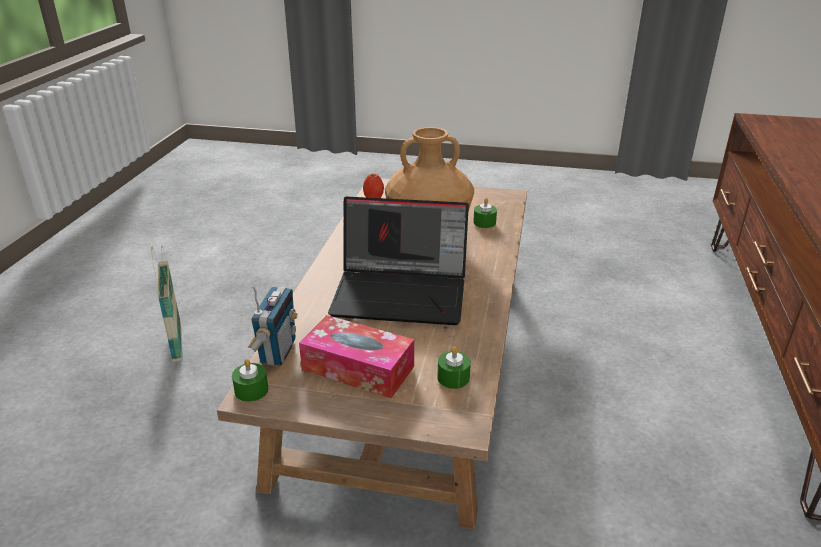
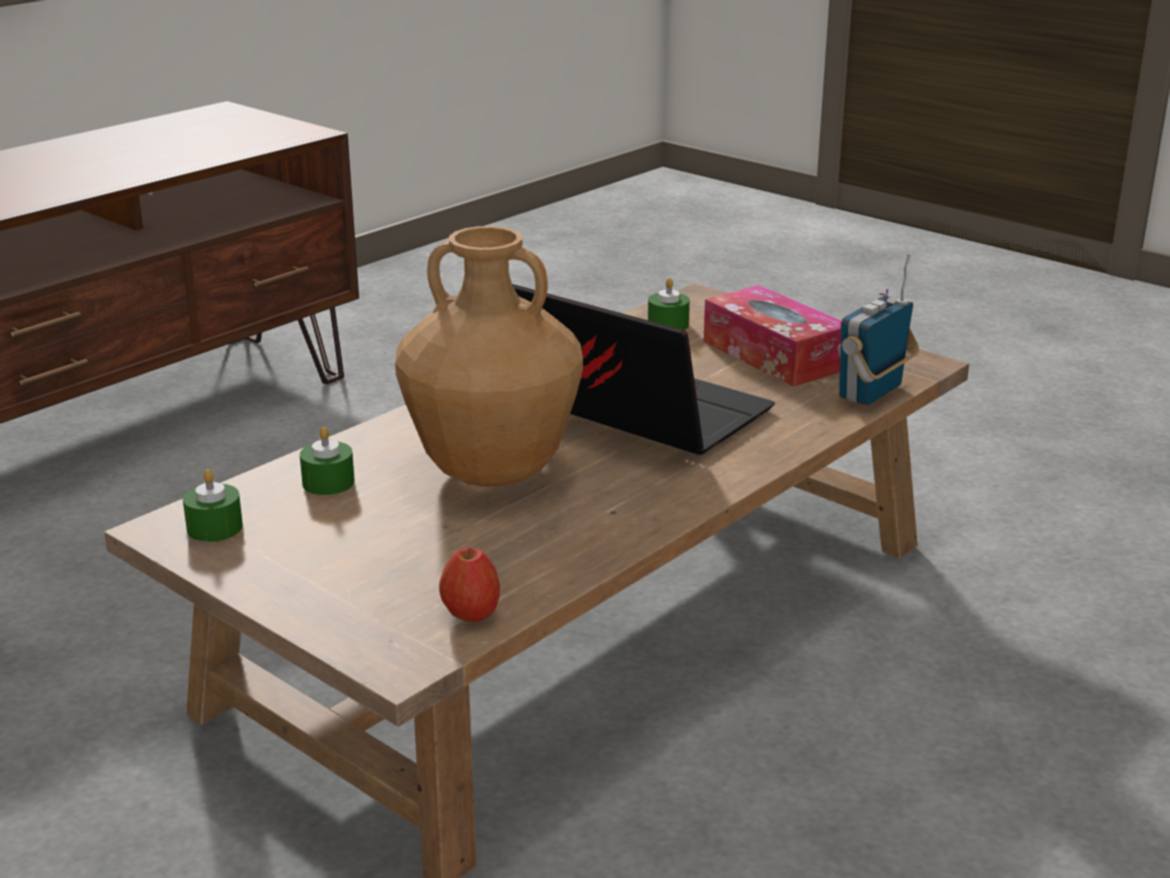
camera: 150 degrees left, 5 degrees down
(177, 343) = (1037, 818): basket -> none
(251, 390) = (921, 367): green candle -> green candle (215, 528)

